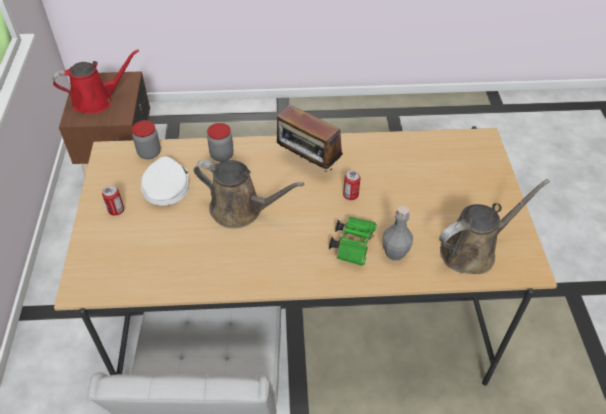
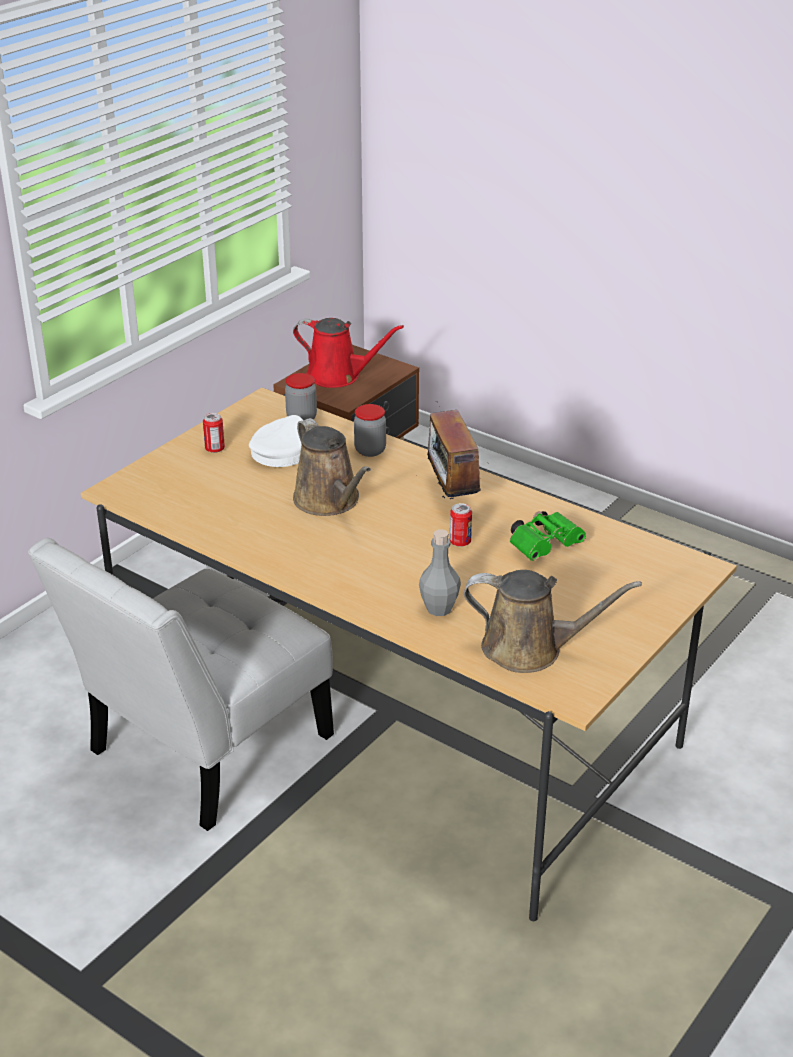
camera: 40 degrees right, 15 degrees down
(353, 244) = (405, 580): green binoculars -> green binoculars (546, 546)

